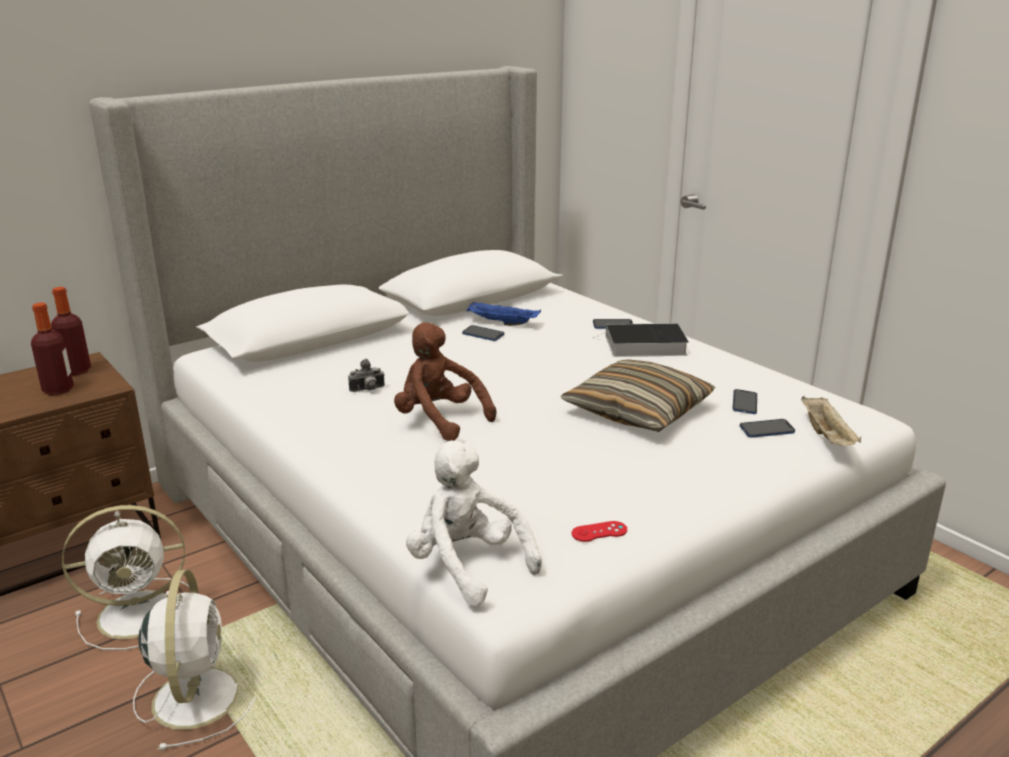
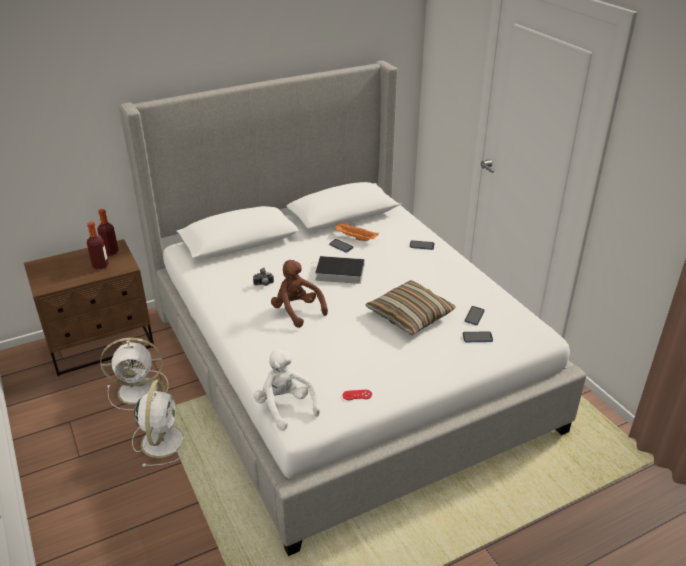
camera: 10 degrees right, 10 degrees up
(501, 323) = (355, 238): blue tray -> orange tray
(643, 346) = (433, 265): book -> book (338, 273)
(827, 436) = (510, 346): beige tray -> none

